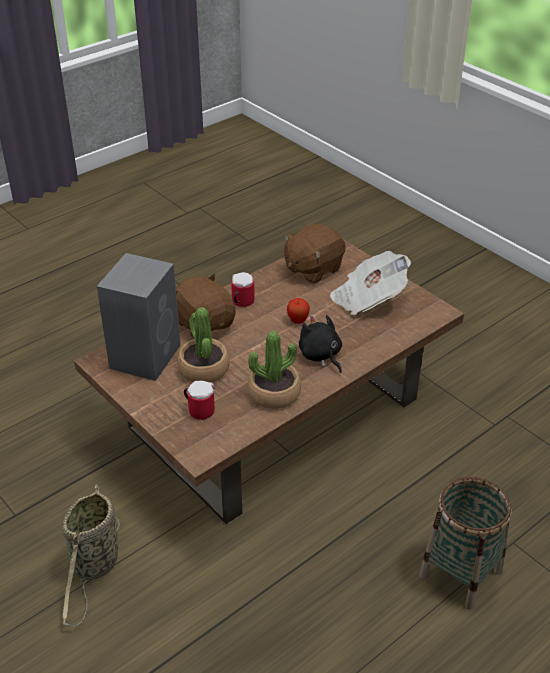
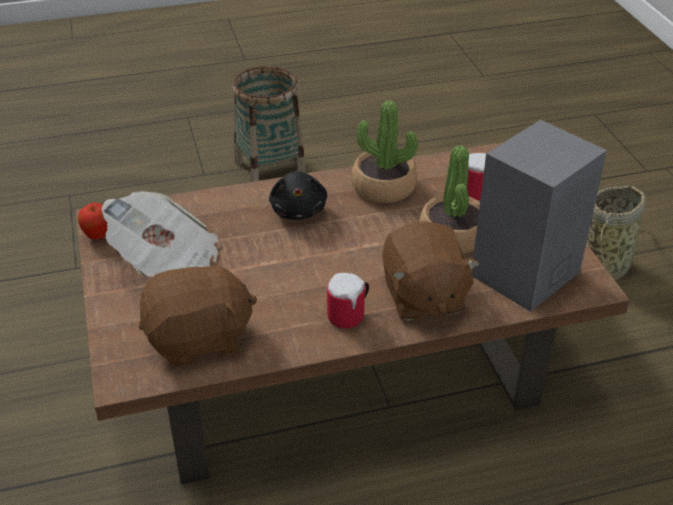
camera: 155 degrees left, 0 degrees up
(298, 321) = (291, 261): apple -> apple (98, 236)

